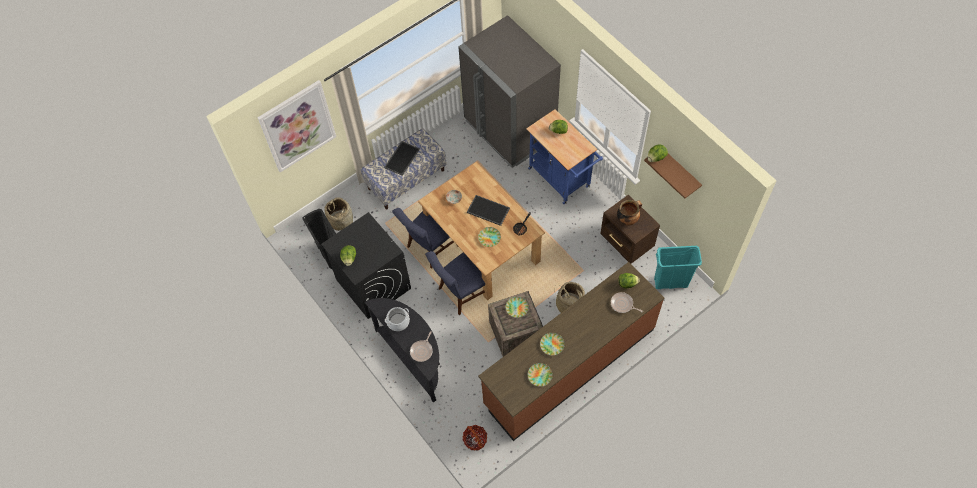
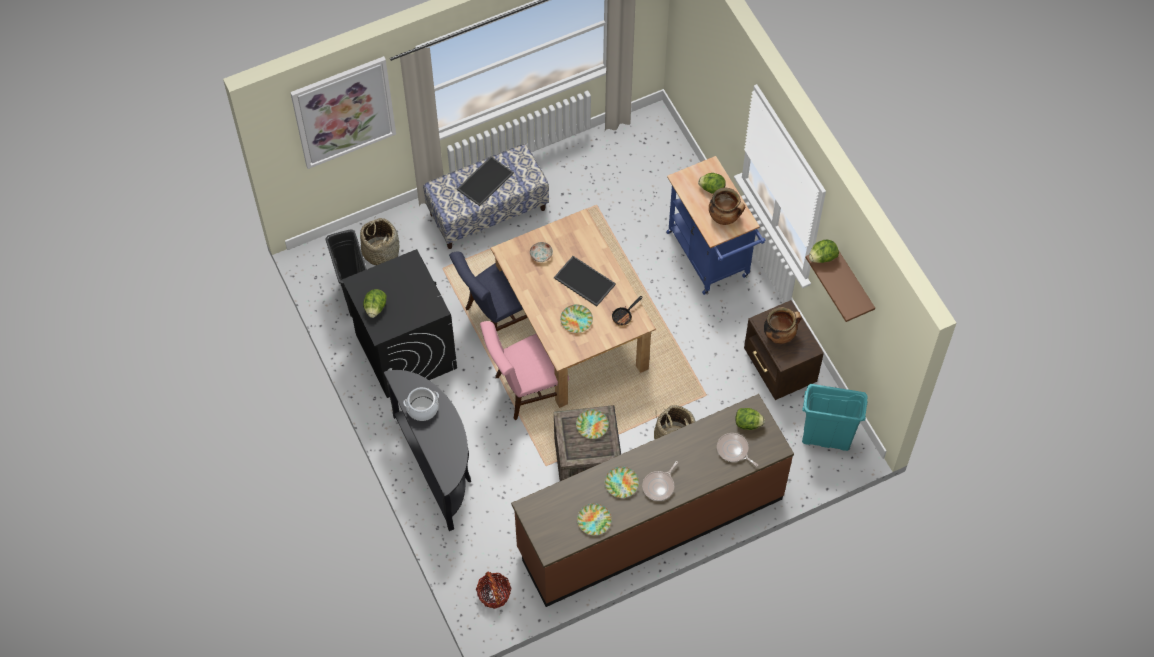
camera: 10 degrees right, 0 degrees up
(422, 351) = (445, 454): frying pan -> frying pan (659, 486)
(461, 293) = (525, 390): blue chair -> pink chair
(509, 130) = (654, 170): grey fridge -> none
(572, 148) = (725, 217): none -> cooking pot

